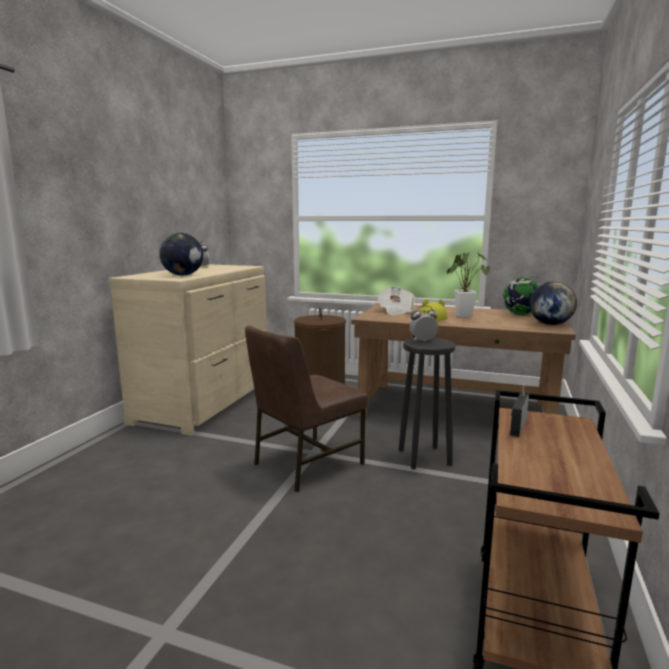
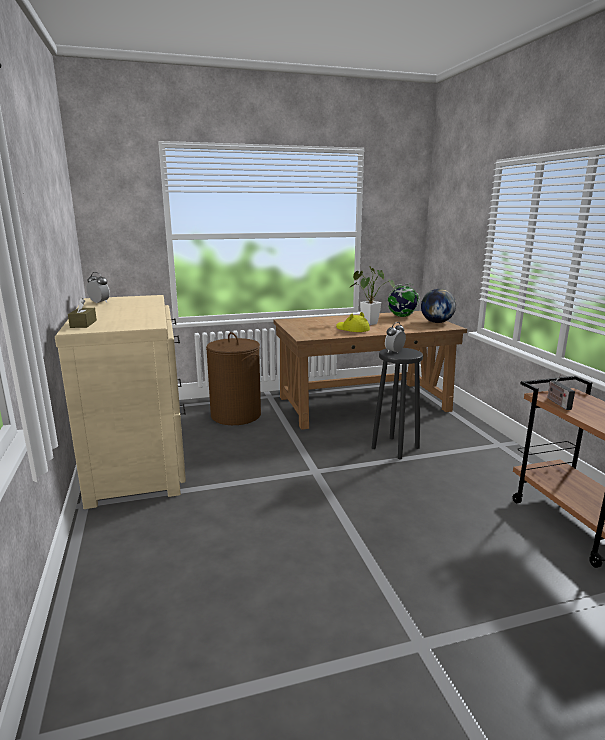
camera: 35 degrees left, 5 degrees up
(145, 274) = (83, 324): none -> brown tissue box
(183, 275) = (134, 319): globe -> none
(306, 463) = (323, 482): brown chair -> none
(395, 311) = (311, 327): newspaper -> none

